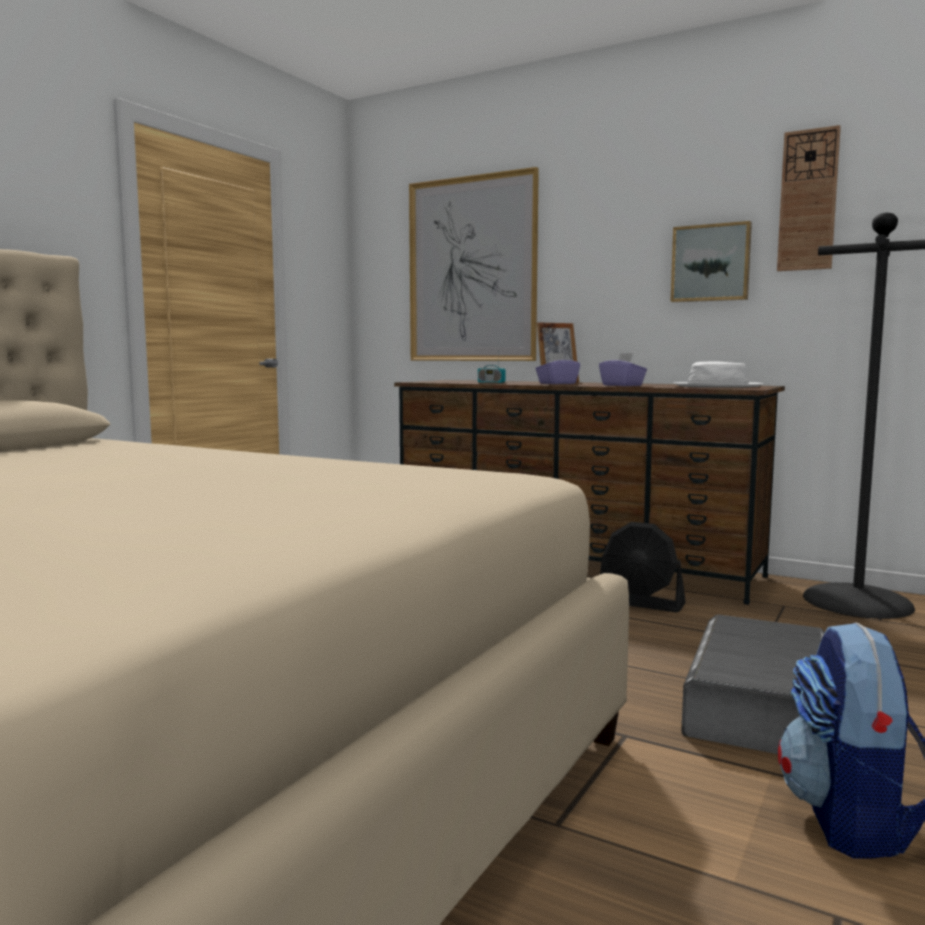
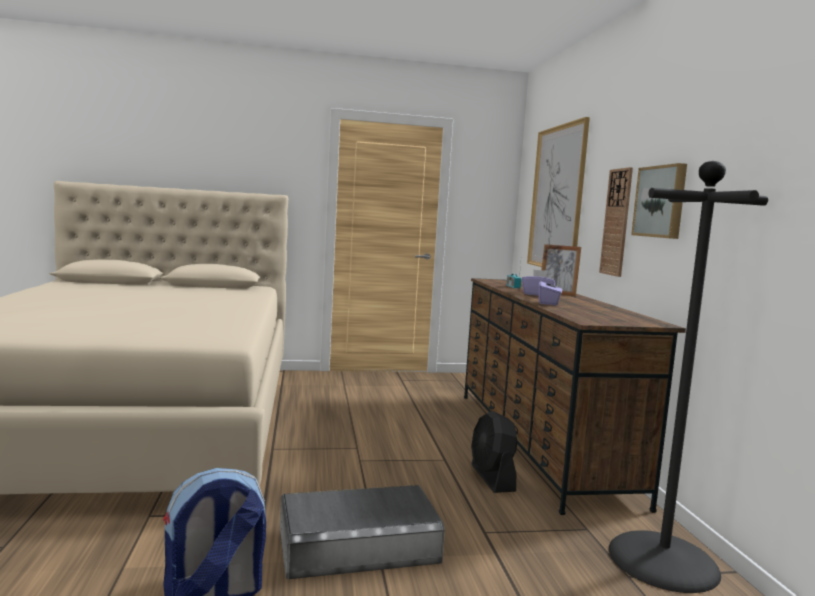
camera: 50 degrees right, 0 degrees up
(717, 386) = (597, 316): white hat -> none
(808, 200) = (723, 142): wall clock -> wall clock (616, 222)

